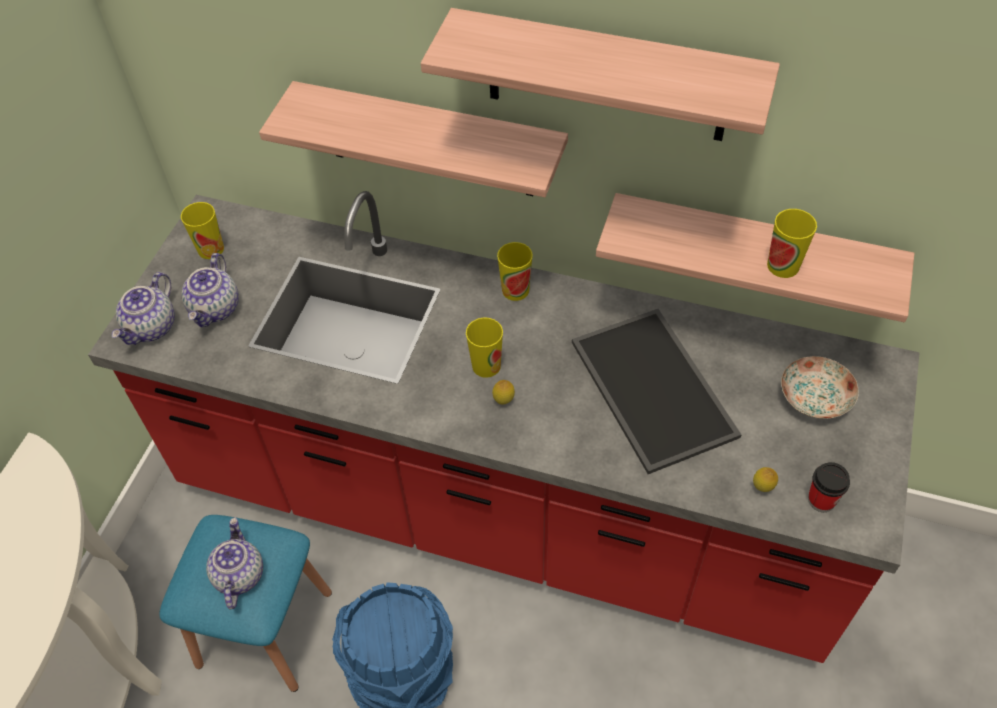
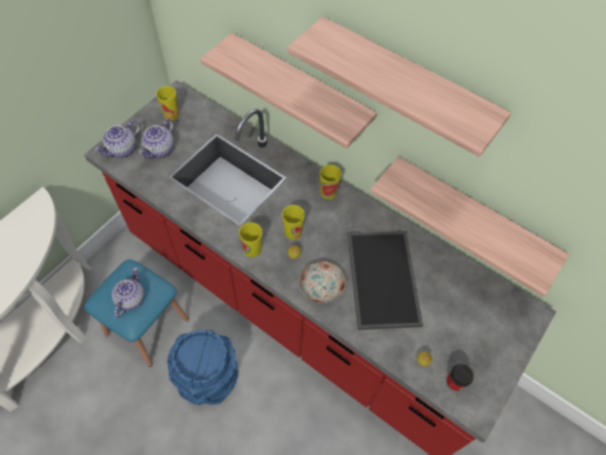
camera: 15 degrees right, 5 degrees up
(783, 266) = (480, 235): cup -> cup (252, 249)
(815, 396) = (478, 317): plate -> plate (321, 286)

